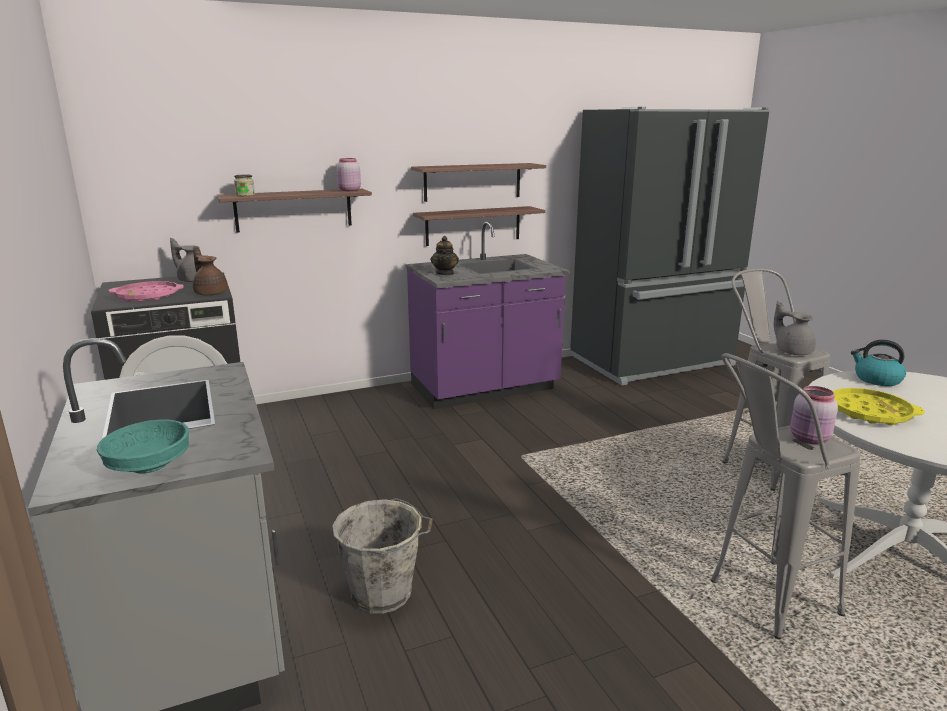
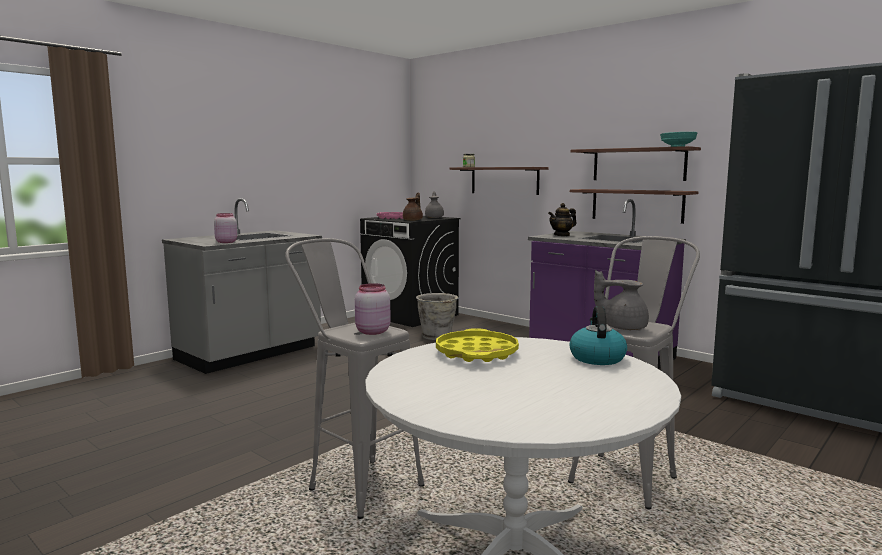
camera: 65 degrees right, 10 degrees down
(149, 465) = (197, 240): turquoise bowl -> turquoise bowl (678, 146)
(349, 190) = (528, 166): pink jar -> pink jar (226, 242)
(384, 593) = (296, 377): grey bucket -> grey bucket (437, 336)
(792, 351) = (622, 327): grey teapot -> grey teapot turned 105 degrees counterclockwise

